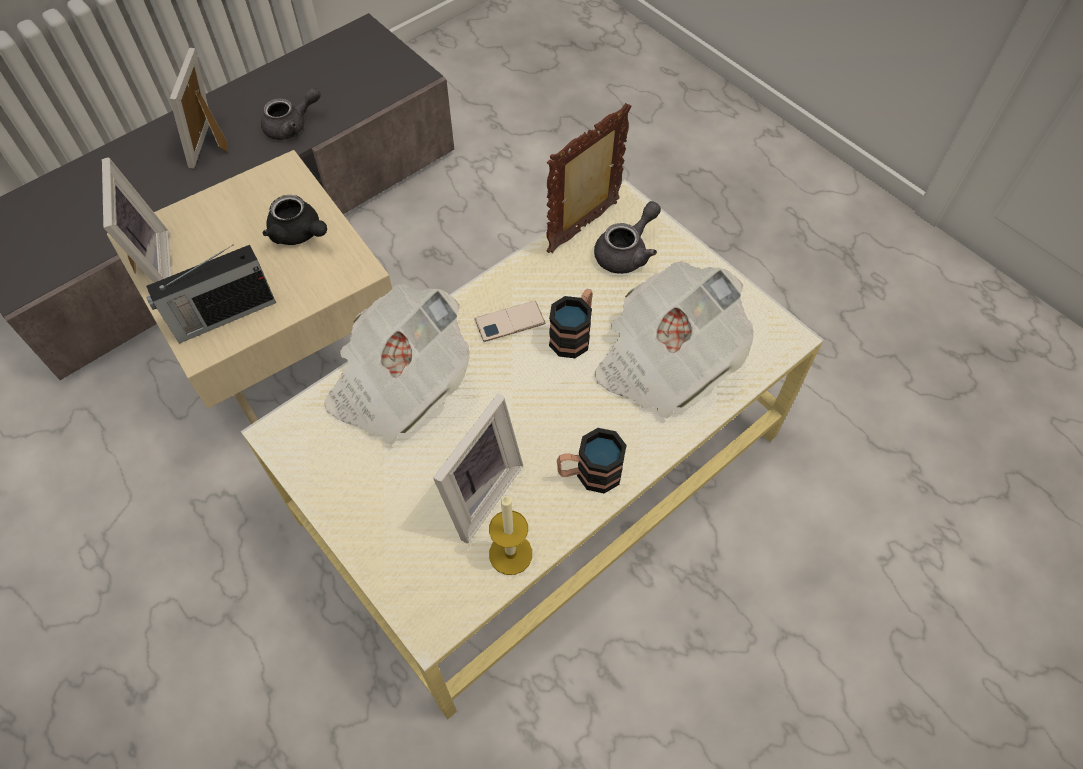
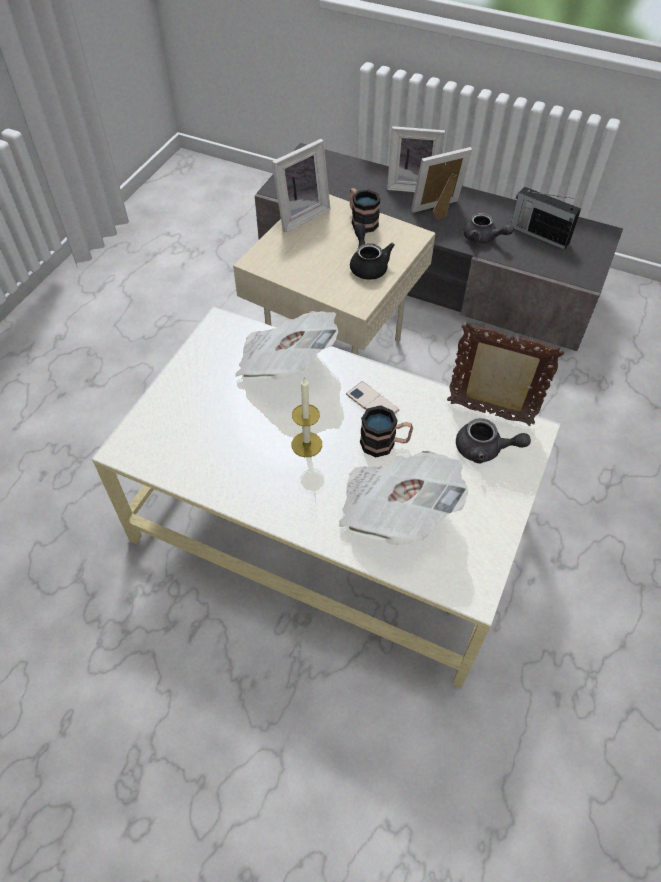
camera: 65 degrees right, 5 degrees down
(222, 315) = (284, 259): radio -> radio (538, 234)
(299, 234) = (367, 265): black teapot -> black teapot turned 150 degrees clockwise
(477, 492) = (225, 437): picture frame -> picture frame (412, 185)
(510, 554) = (187, 472): candle -> candle (306, 444)
(589, 474) = (270, 495): mug -> mug (361, 221)

